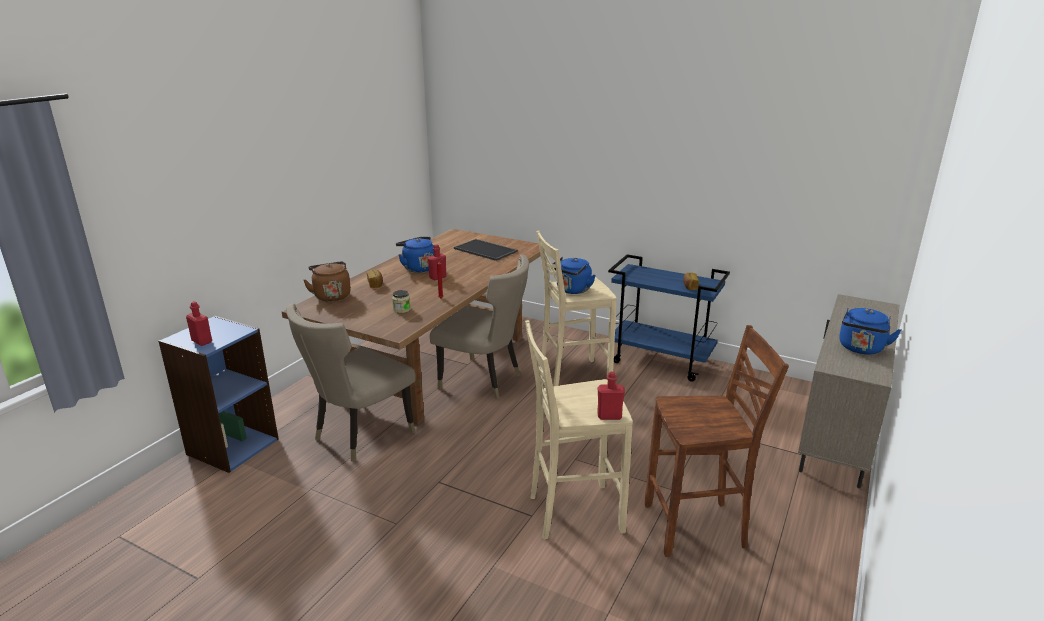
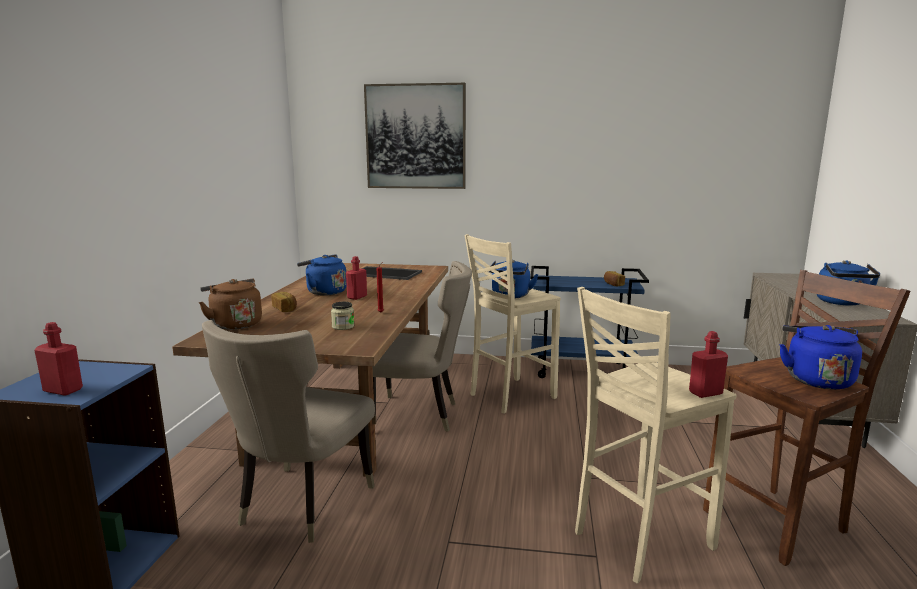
camera: 20 degrees left, 10 degrees down
(528, 120) = (415, 137): none -> picture
(717, 422) = (815, 379): none -> blue kettle

